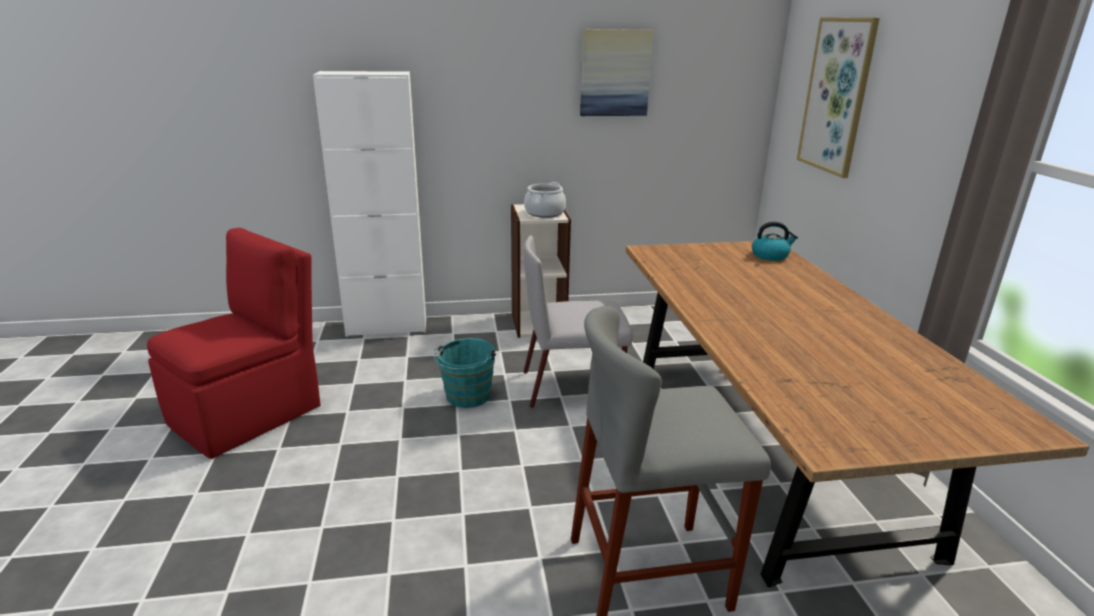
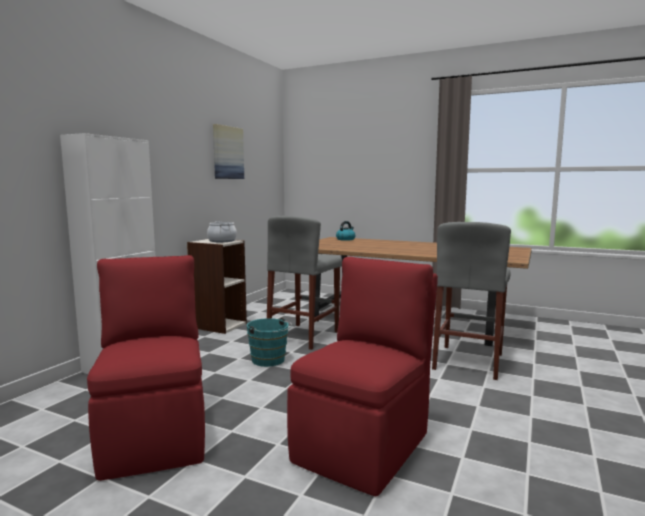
camera: 55 degrees left, 15 degrees down
(288, 550) = (364, 445): none -> red chair
(573, 387) = (303, 336): grey chair -> grey stool
(836, 96) = (336, 162): picture -> none

